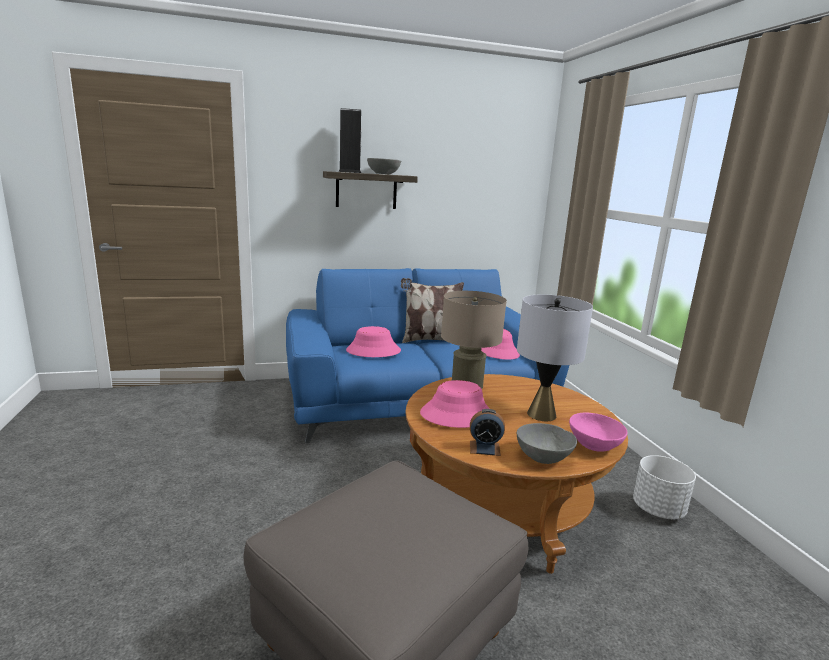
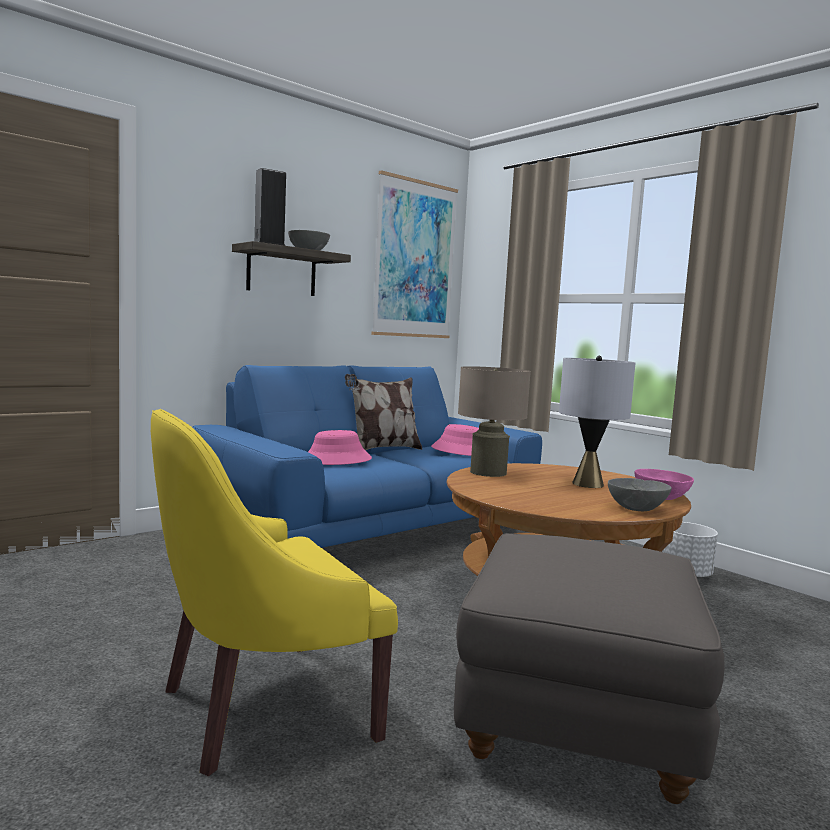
camera: 25 degrees left, 10 degrees down
(187, 551) = (261, 707): none -> yellow armchair
(456, 414) = (516, 492): pink hat -> none
(484, 448) = (581, 509): alarm clock -> none
(496, 172) = (414, 259): none -> picture

